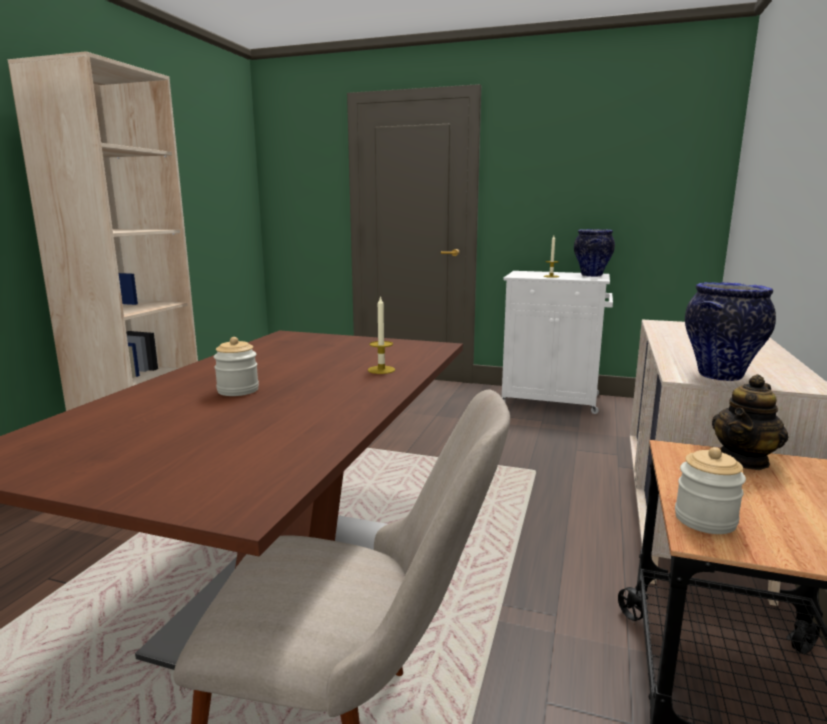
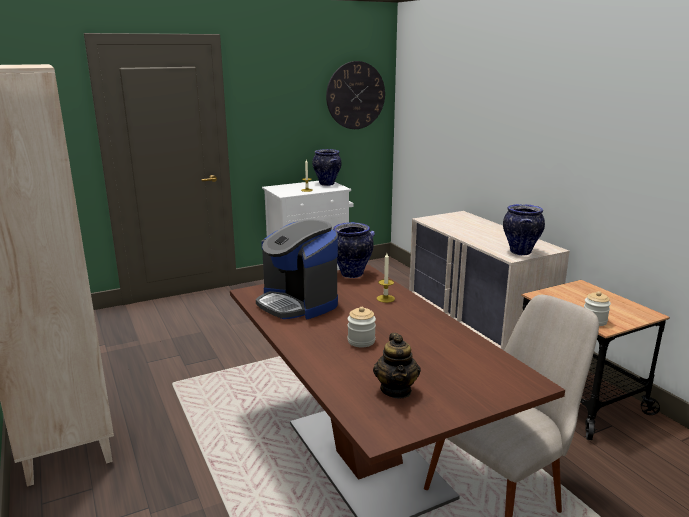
camera: 45 degrees left, 5 degrees up
(293, 350) = (298, 303): none -> coffee machine
(415, 345) = (351, 274): none -> vase
(665, 159) = (355, 95): none -> wall clock
(744, 460) = (561, 291): teapot -> teapot (396, 390)

